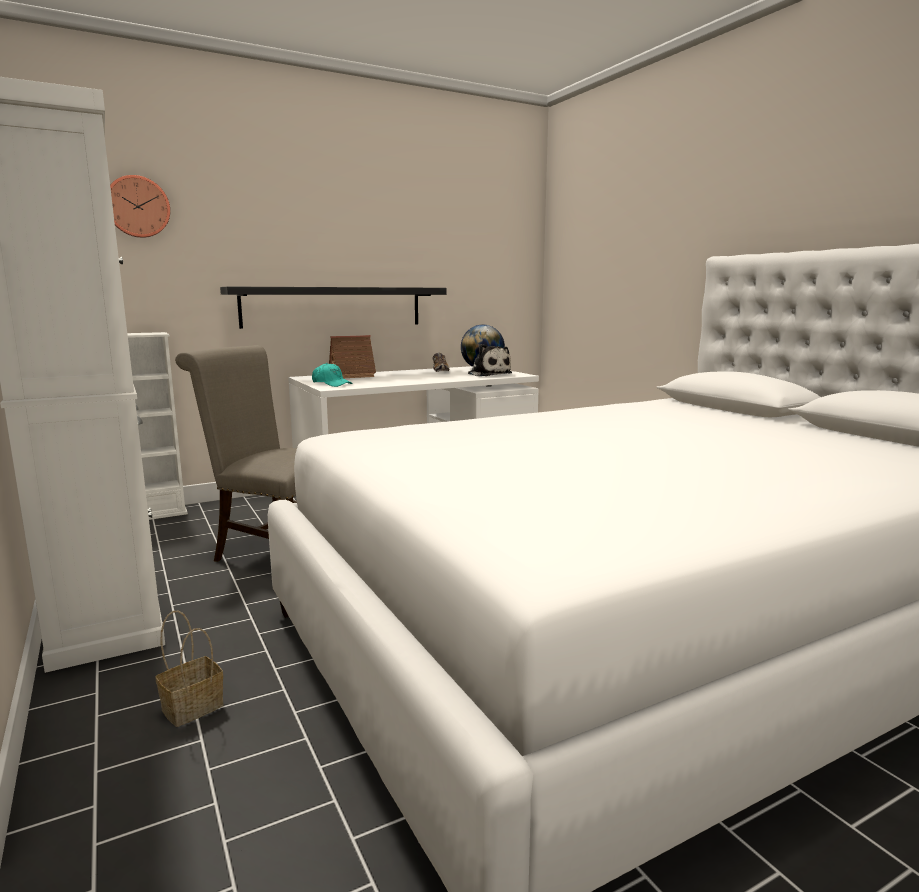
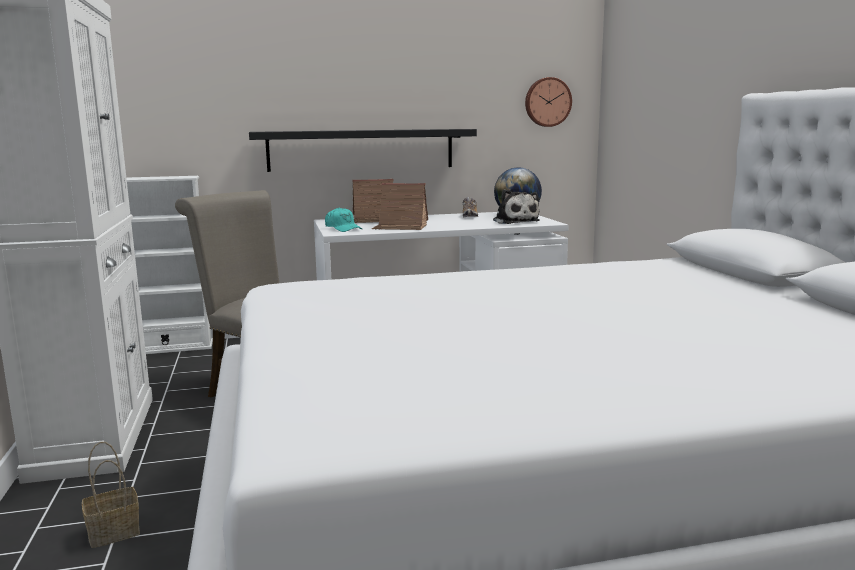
camera: 15 degrees right, 0 degrees up
(137, 207) = (174, 58): wall clock -> wall clock (547, 102)
(387, 381) = (400, 227): none -> toy house

